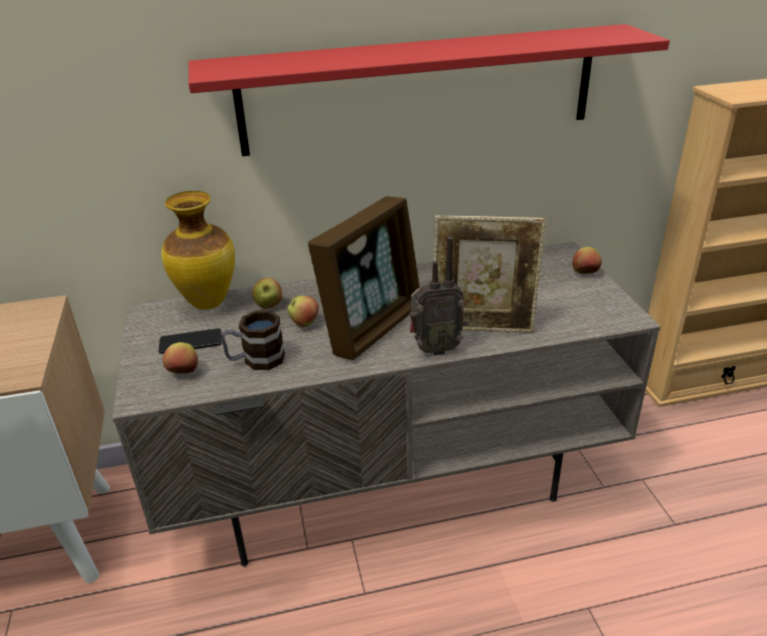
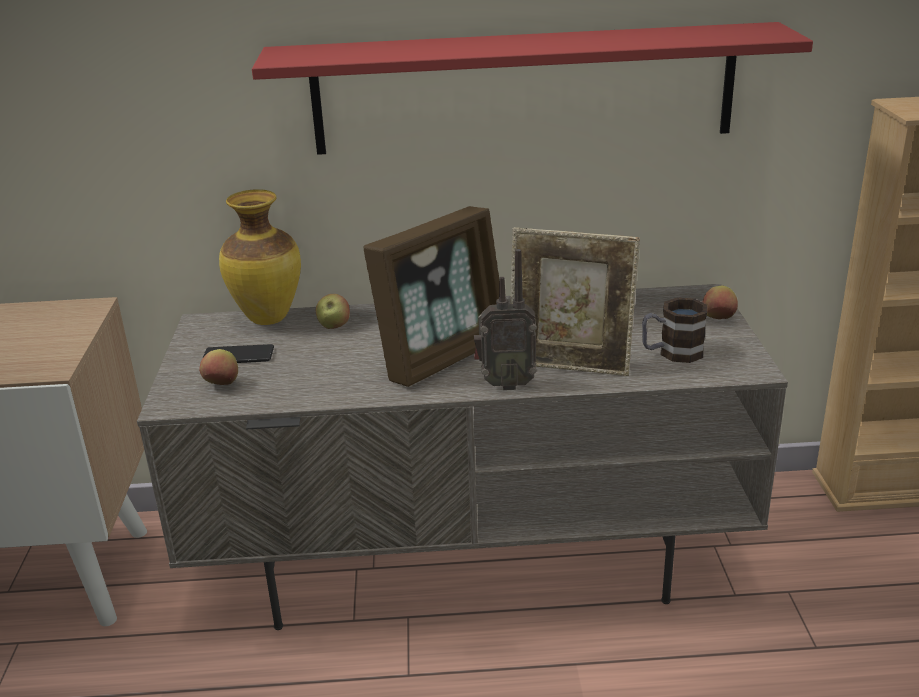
camera: 10 degrees right, 5 degrees down
(256, 360) = (302, 379): mug -> mug (672, 353)
(305, 324) = (368, 347): apple -> none

